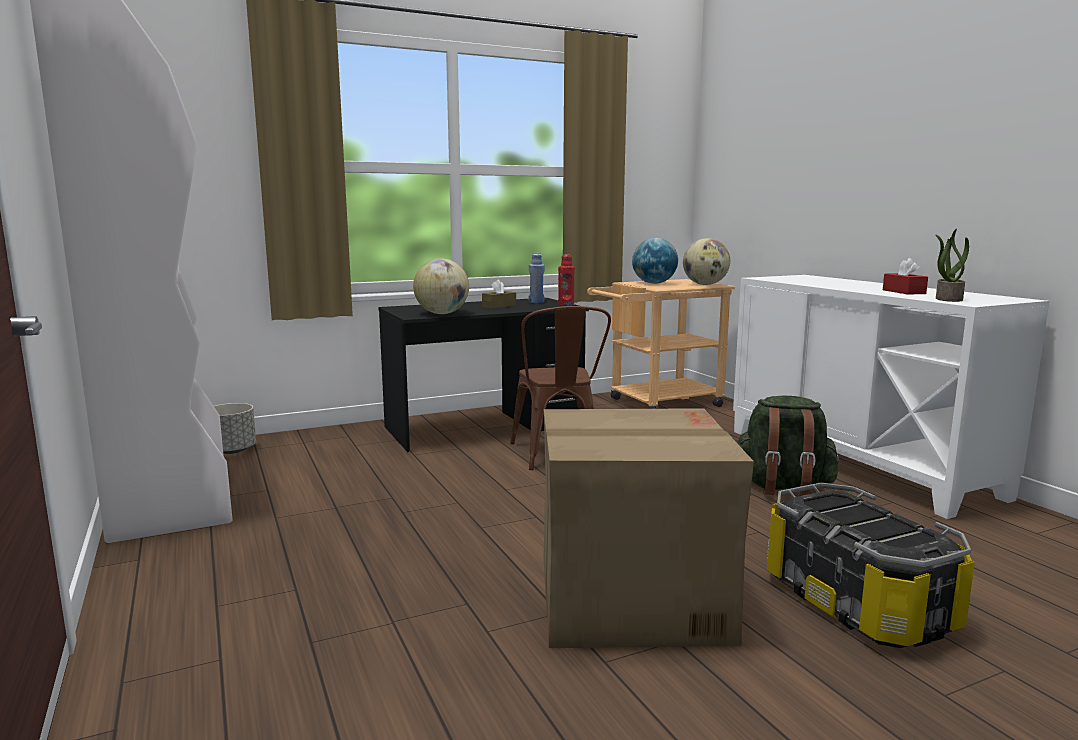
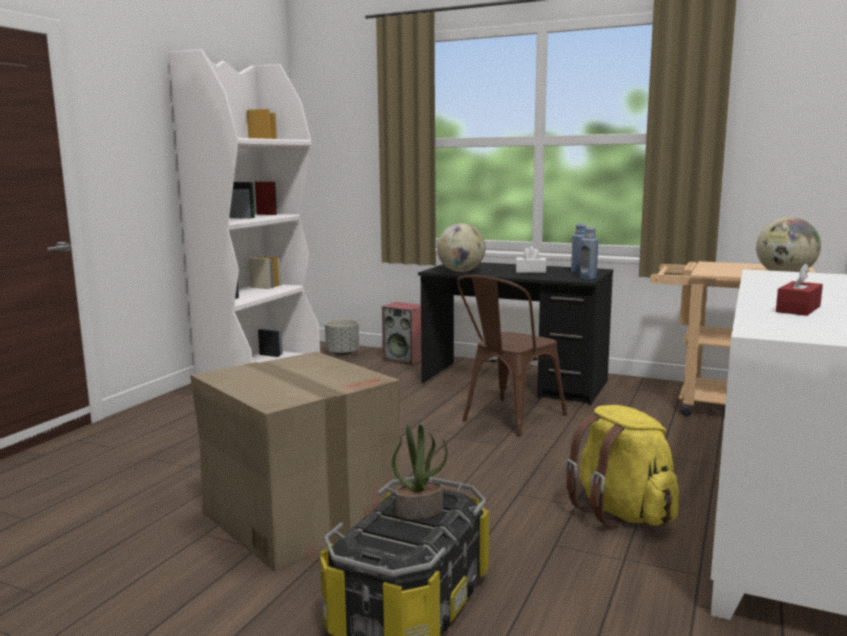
camera: 50 degrees right, 0 degrees up
(326, 437) = (405, 359): none -> speaker
(499, 306) = (530, 271): brown tissue box -> white tissue box
(566, 305) = (588, 278): red bottle -> blue bottle
(654, 283) = (733, 267): globe -> none
(782, 487) = (621, 512): green backpack -> yellow backpack
(948, 299) = (776, 324): potted plant -> potted plant (419, 511)

